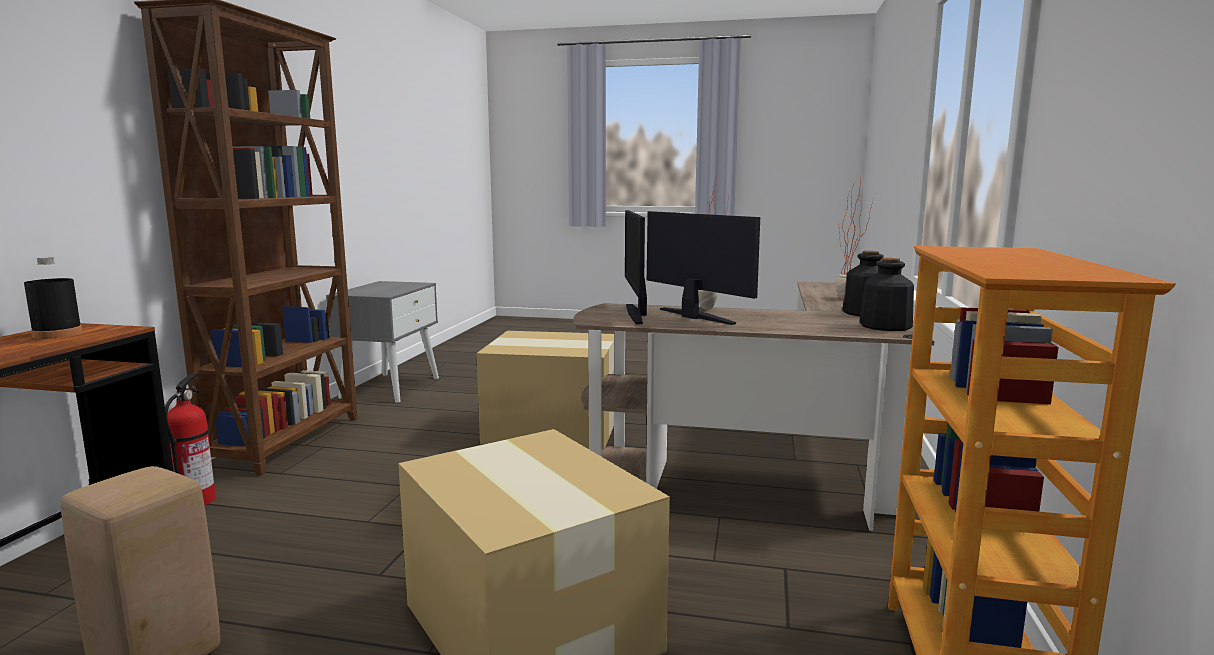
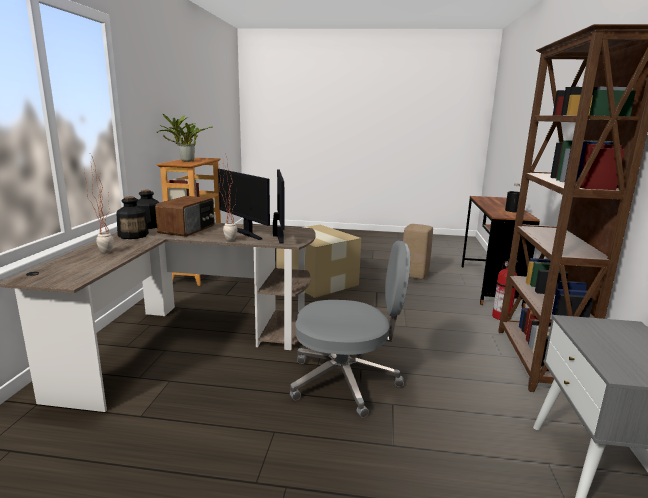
camera: 175 degrees right, 5 degrees up
(551, 428) = (346, 381): cardboard box -> grey office chair
(800, 321) = (188, 229): none -> radio
(1026, 258) = (185, 161): none -> potted plant

